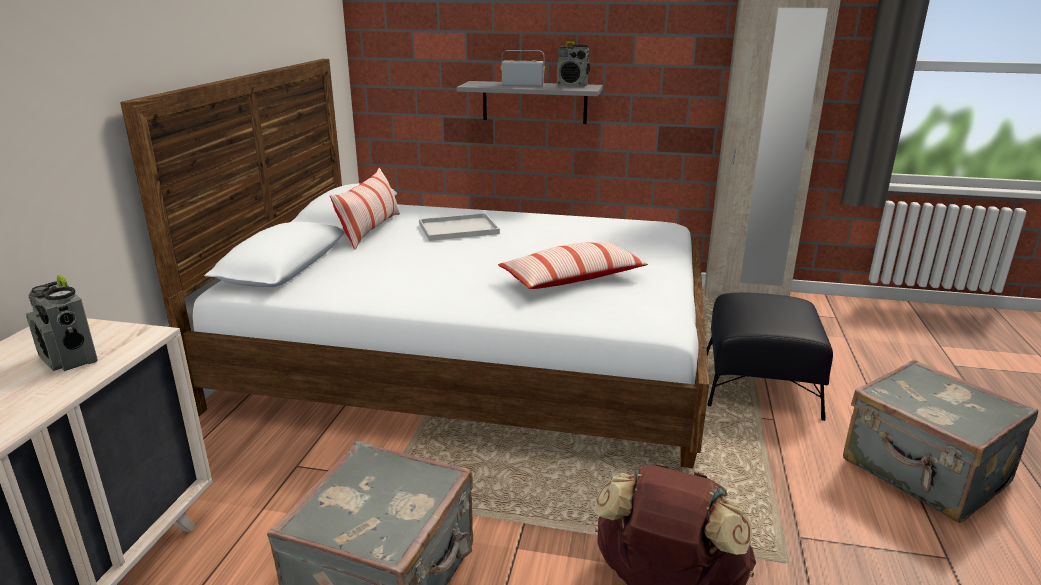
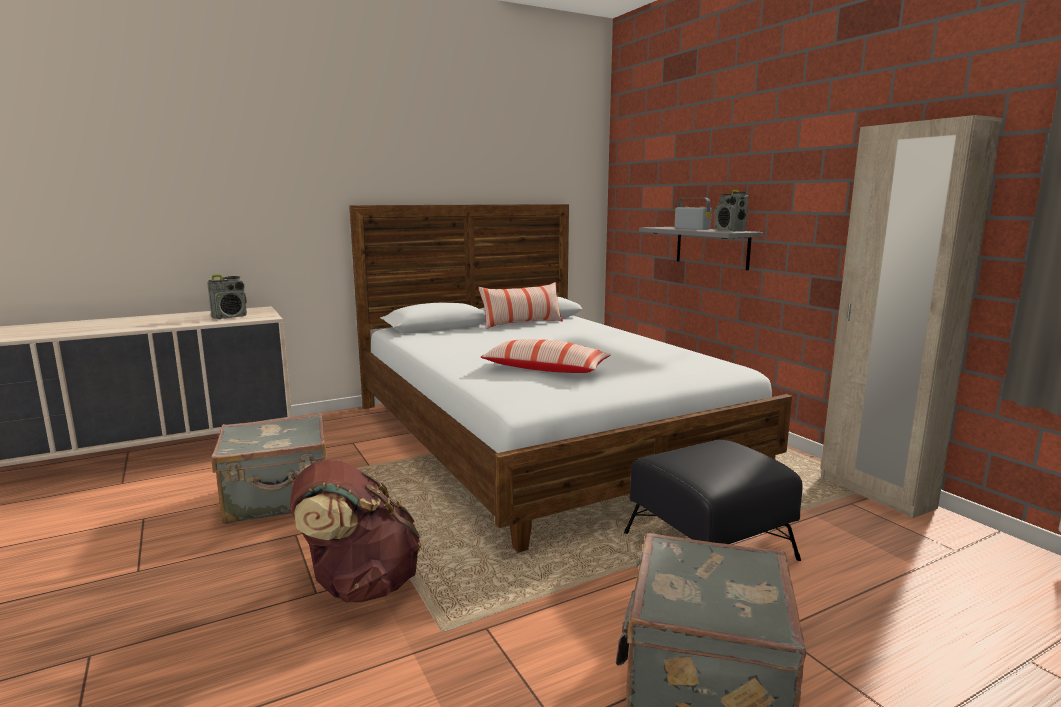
camera: 50 degrees right, 10 degrees down
(69, 359) = (230, 317): radio -> radio turned 135 degrees counterclockwise
(460, 228) = (573, 334): white tray -> none

